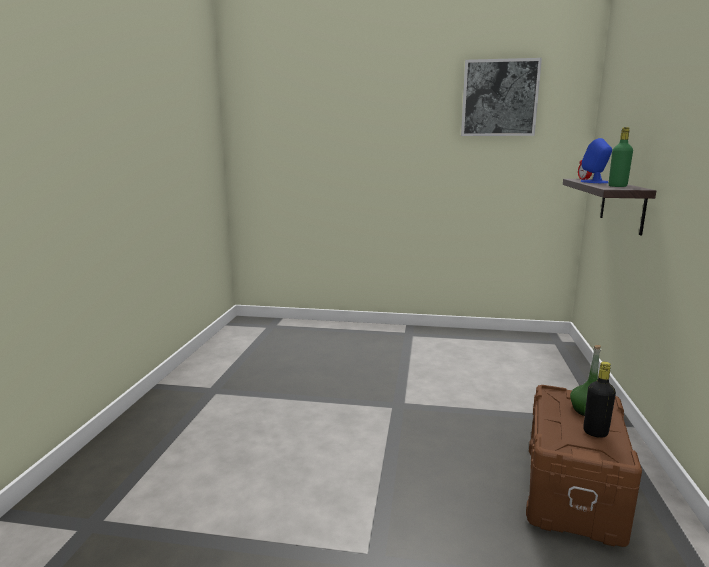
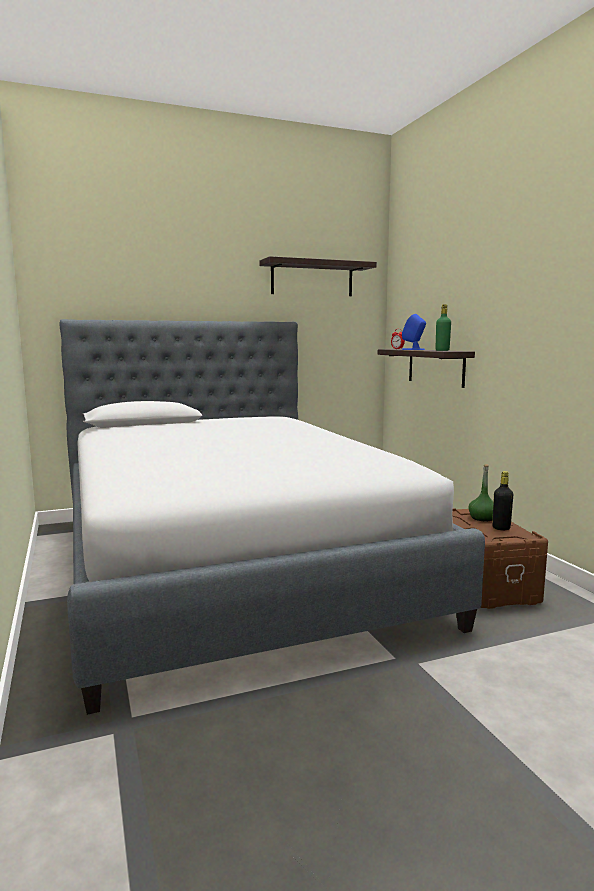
camera: 30 degrees left, 5 degrees down
(331, 388) = (230, 564): none -> bed
(499, 98) = (312, 279): picture -> shelf

